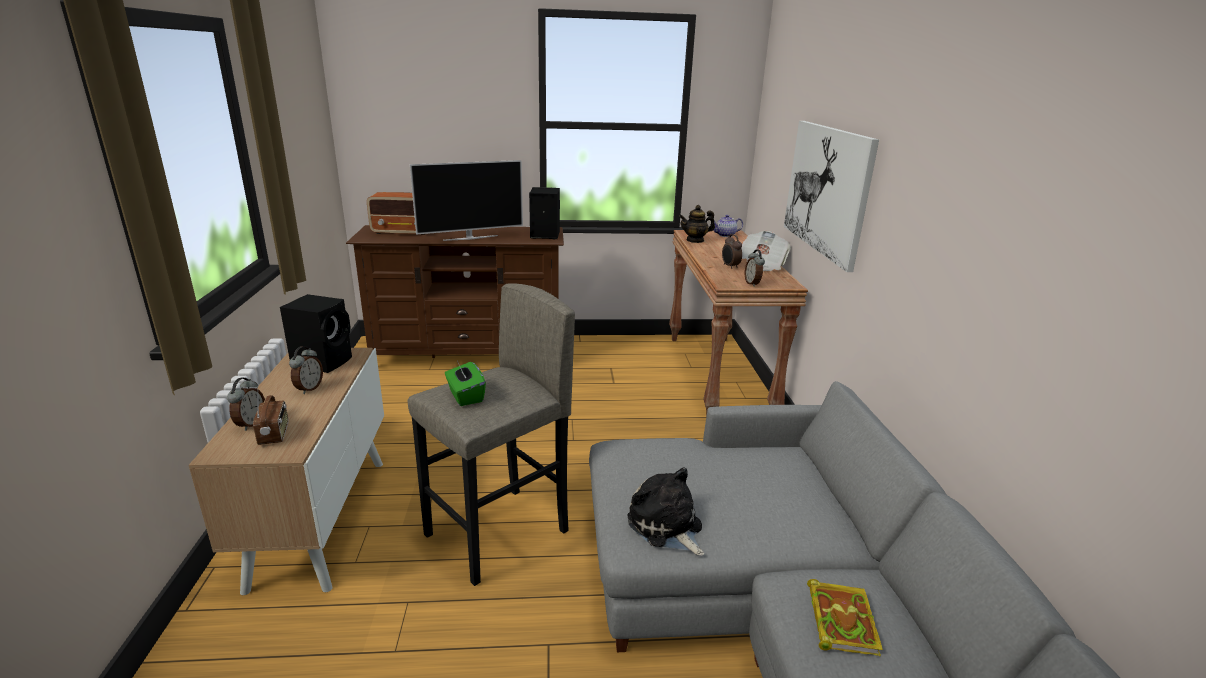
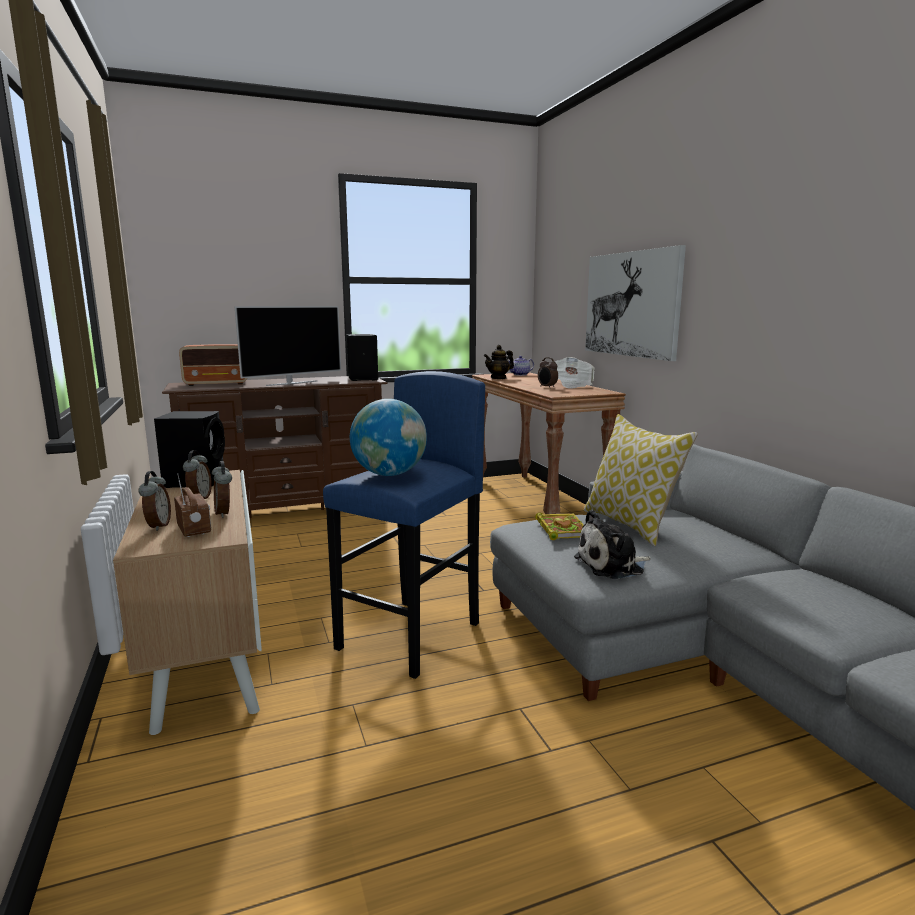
camera: 15 degrees left, 10 degrees down
(465, 396) = (389, 474): green tissue box -> globe
(498, 533) = (411, 636): grey stool -> blue stool
(666, 527) = (612, 565): plush toy -> plush toy turned 60 degrees counterclockwise
(729, 469) = (631, 525): none -> pillow
(752, 284) = (578, 393): alarm clock -> alarm clock (224, 513)
(840, 619) = (804, 595): book -> book (560, 529)

